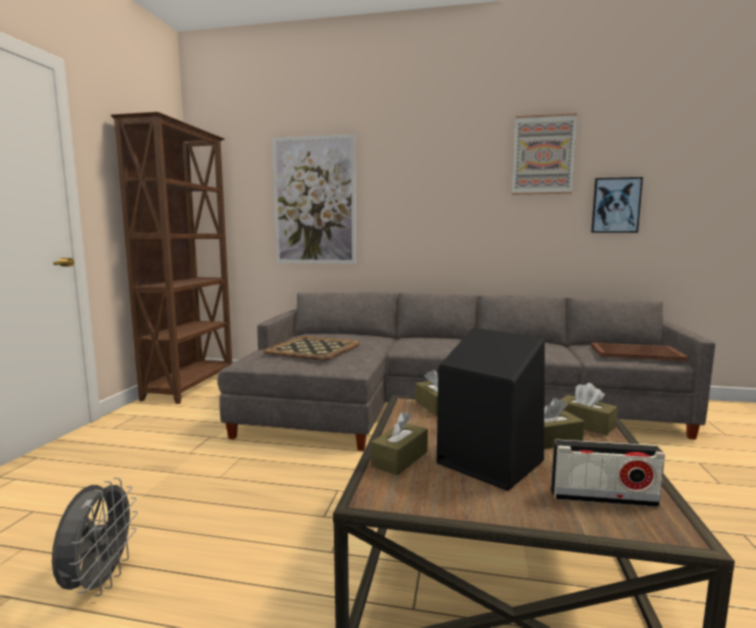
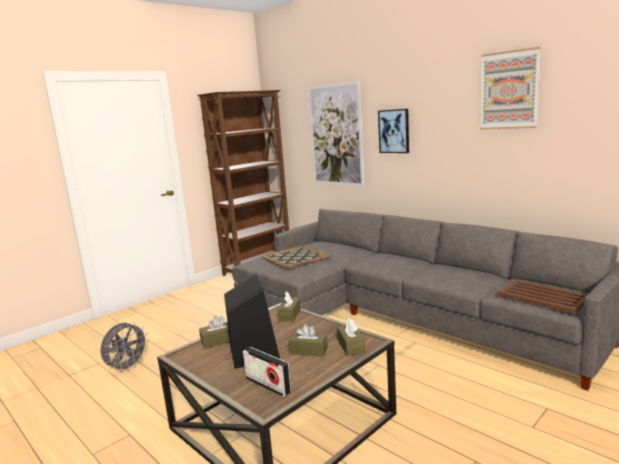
camera: 35 degrees right, 5 degrees up
(615, 205) = (583, 139): picture -> picture (394, 131)

